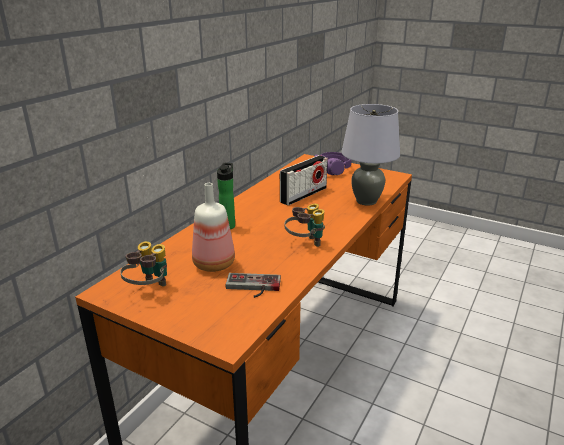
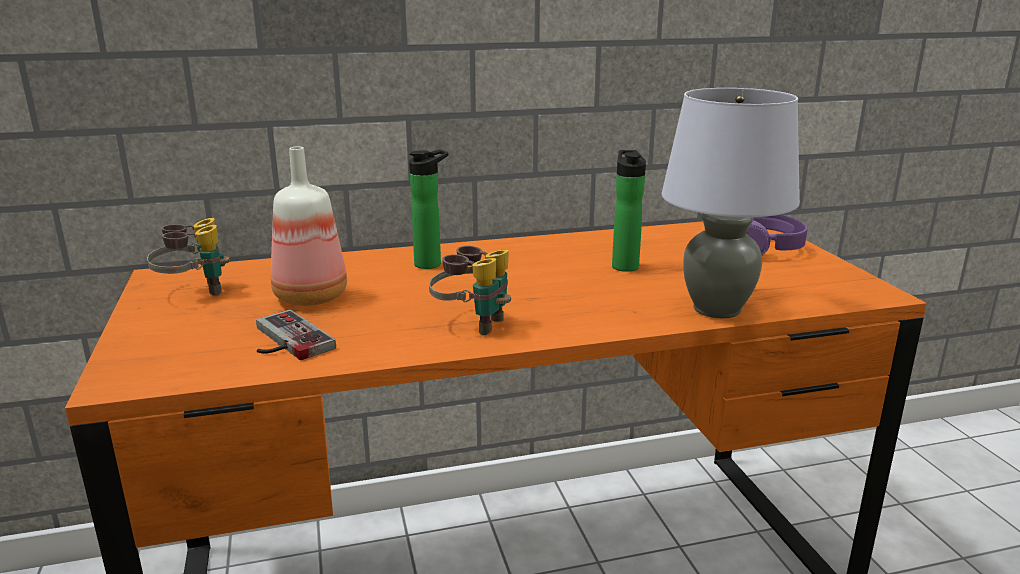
camera: 45 degrees right, 5 degrees down
(303, 195) = (624, 265): radio -> bottle

